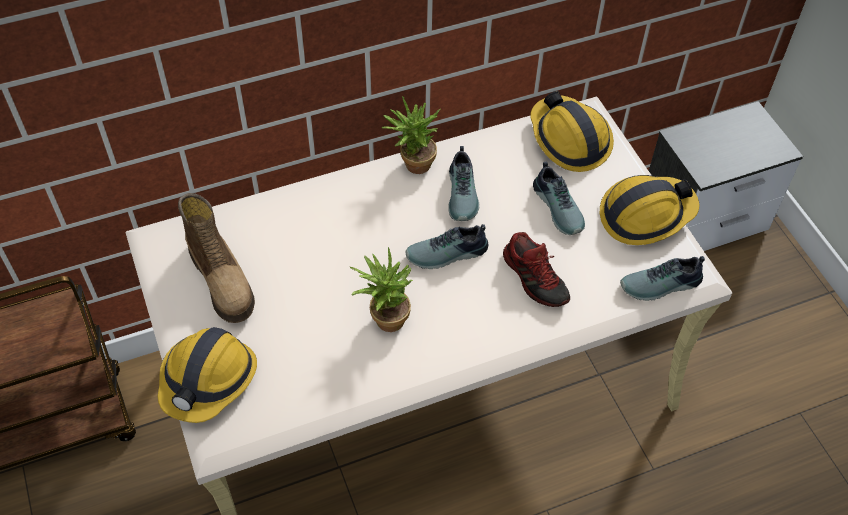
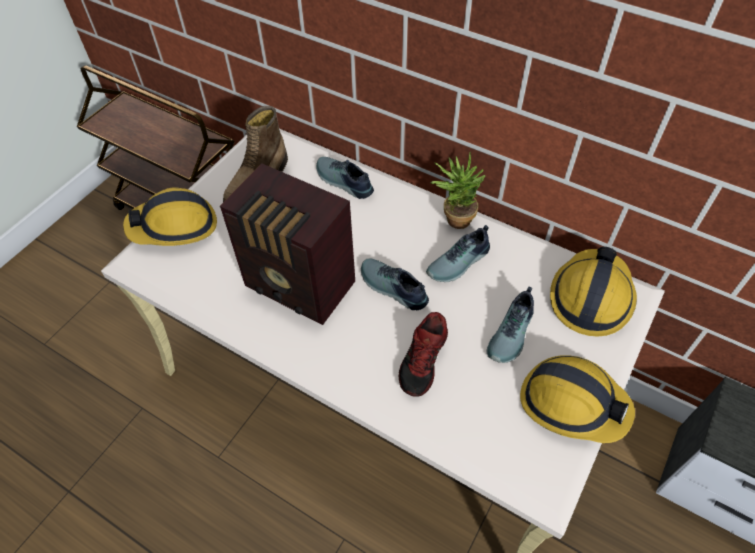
camera: 55 degrees right, 0 degrees up
(384, 318) = (301, 287): potted plant -> radio
(661, 286) = (506, 463): shoe -> shoe (343, 182)

